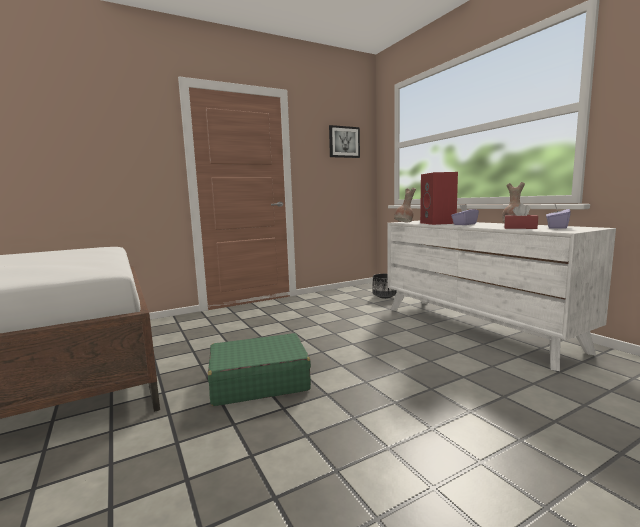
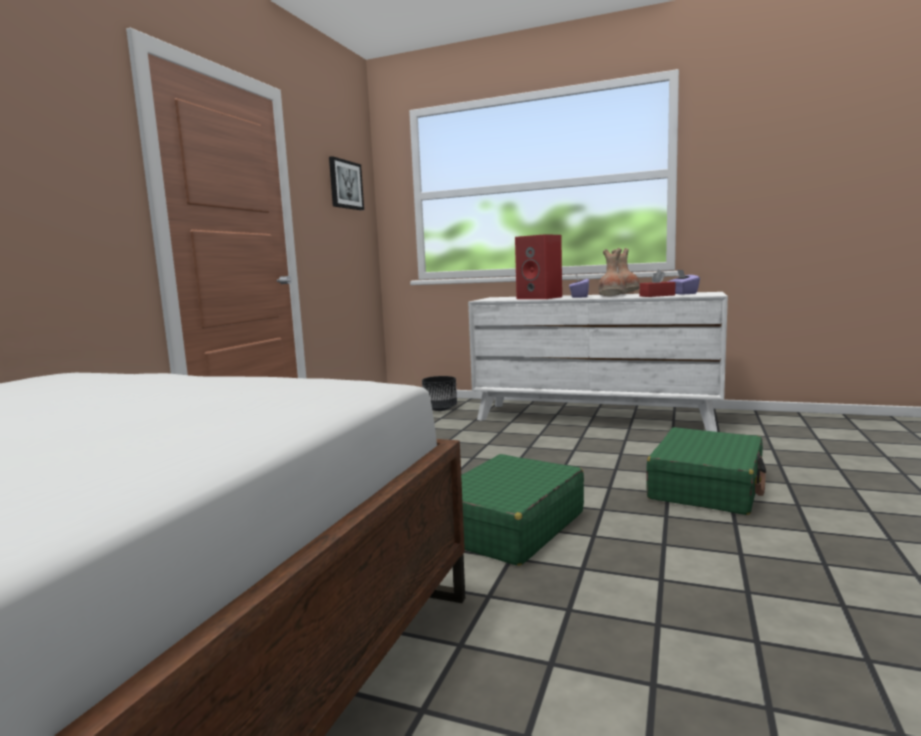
camera: 40 degrees left, 0 degrees up
(404, 222) = (493, 300): brown vase -> brown vase (612, 296)
(434, 411) = (706, 487): none -> green suitcase

